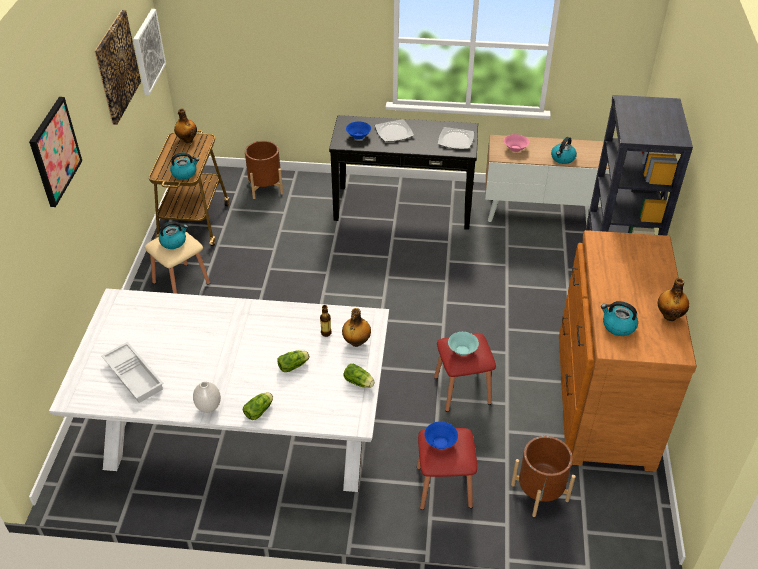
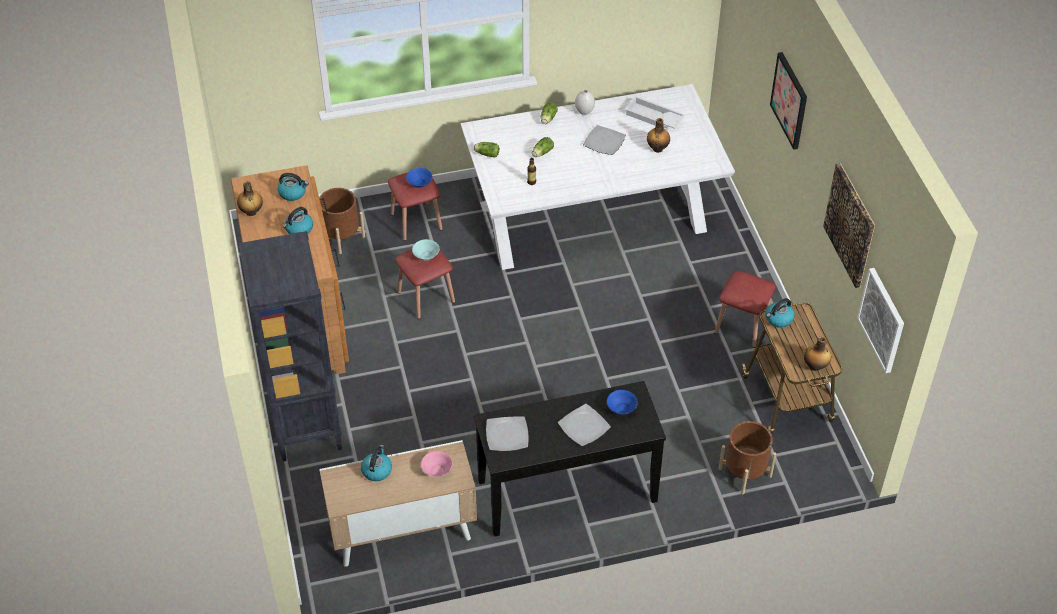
camera: 160 degrees right, 5 degrees up
(173, 242) = (746, 287): kettle -> kettle (299, 229)
(181, 283) = (742, 325): beige stool -> red stool
(214, 360) = (604, 141): none -> plate
(356, 342) = (504, 181): bottle -> bottle (658, 148)

